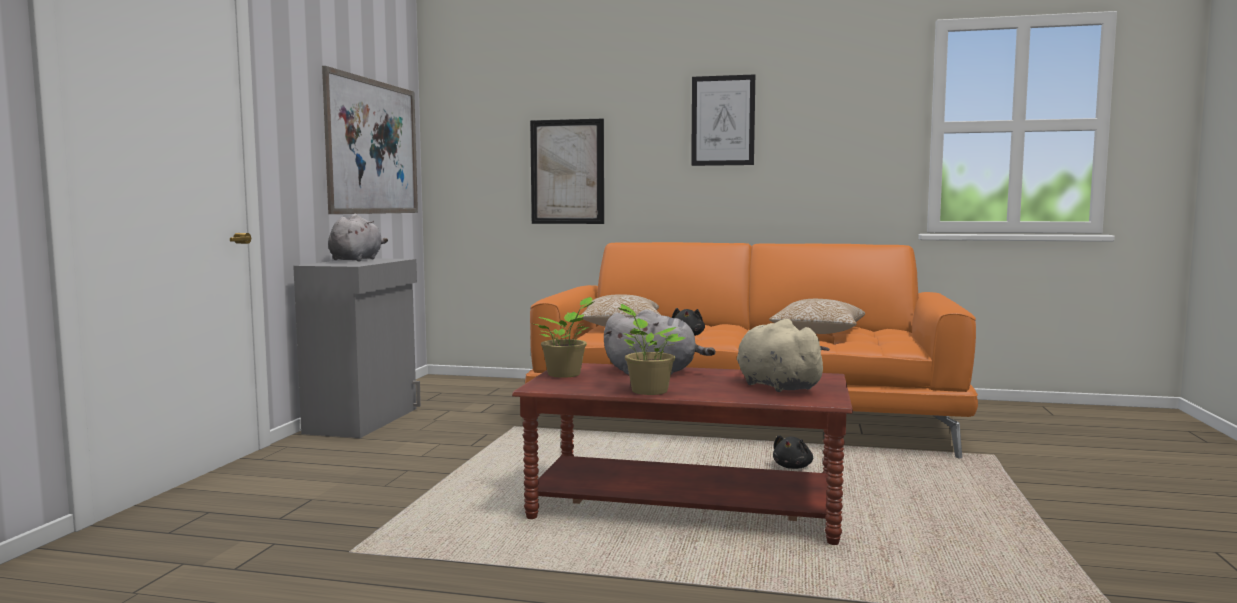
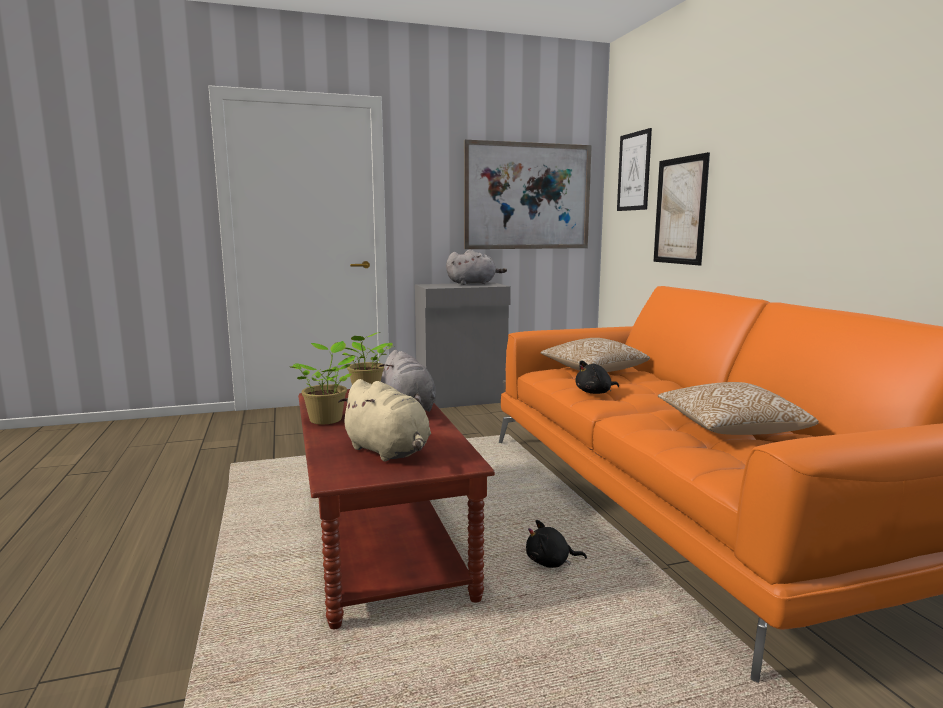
camera: 60 degrees right, 5 degrees up
(723, 120) = (814, 140): picture -> picture (634, 171)
(775, 386) = (389, 452): beige plush toy -> beige plush toy turned 105 degrees clockwise

